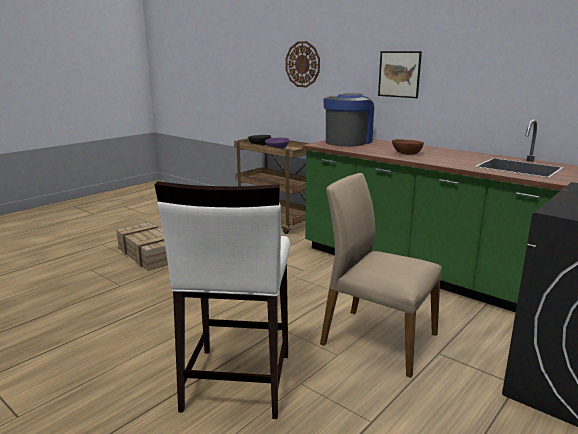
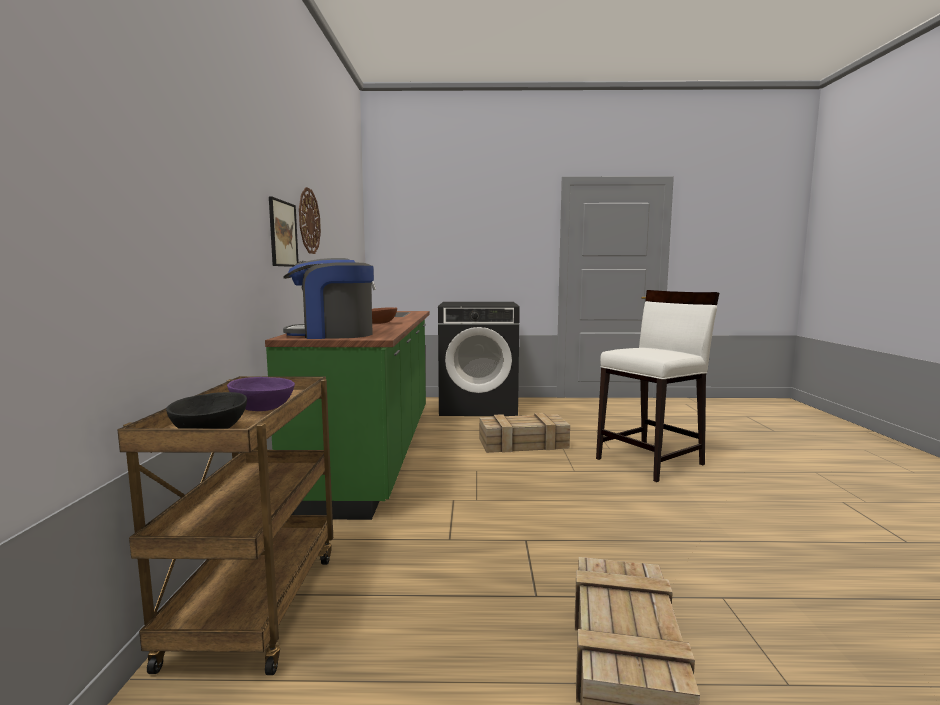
camera: 130 degrees left, 10 degrees down
(302, 64) = (178, 196): wall clock -> wall clock (308, 221)
(377, 339) = (522, 444): beige chair -> crate

